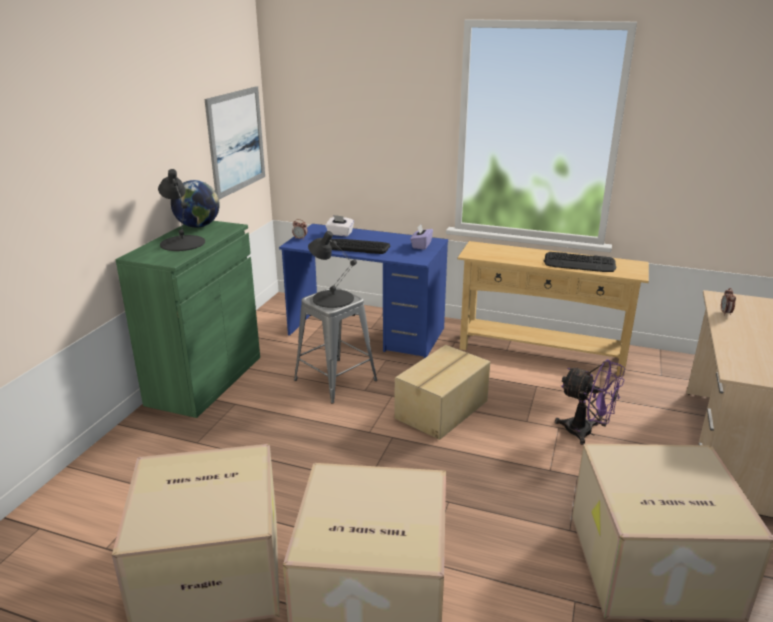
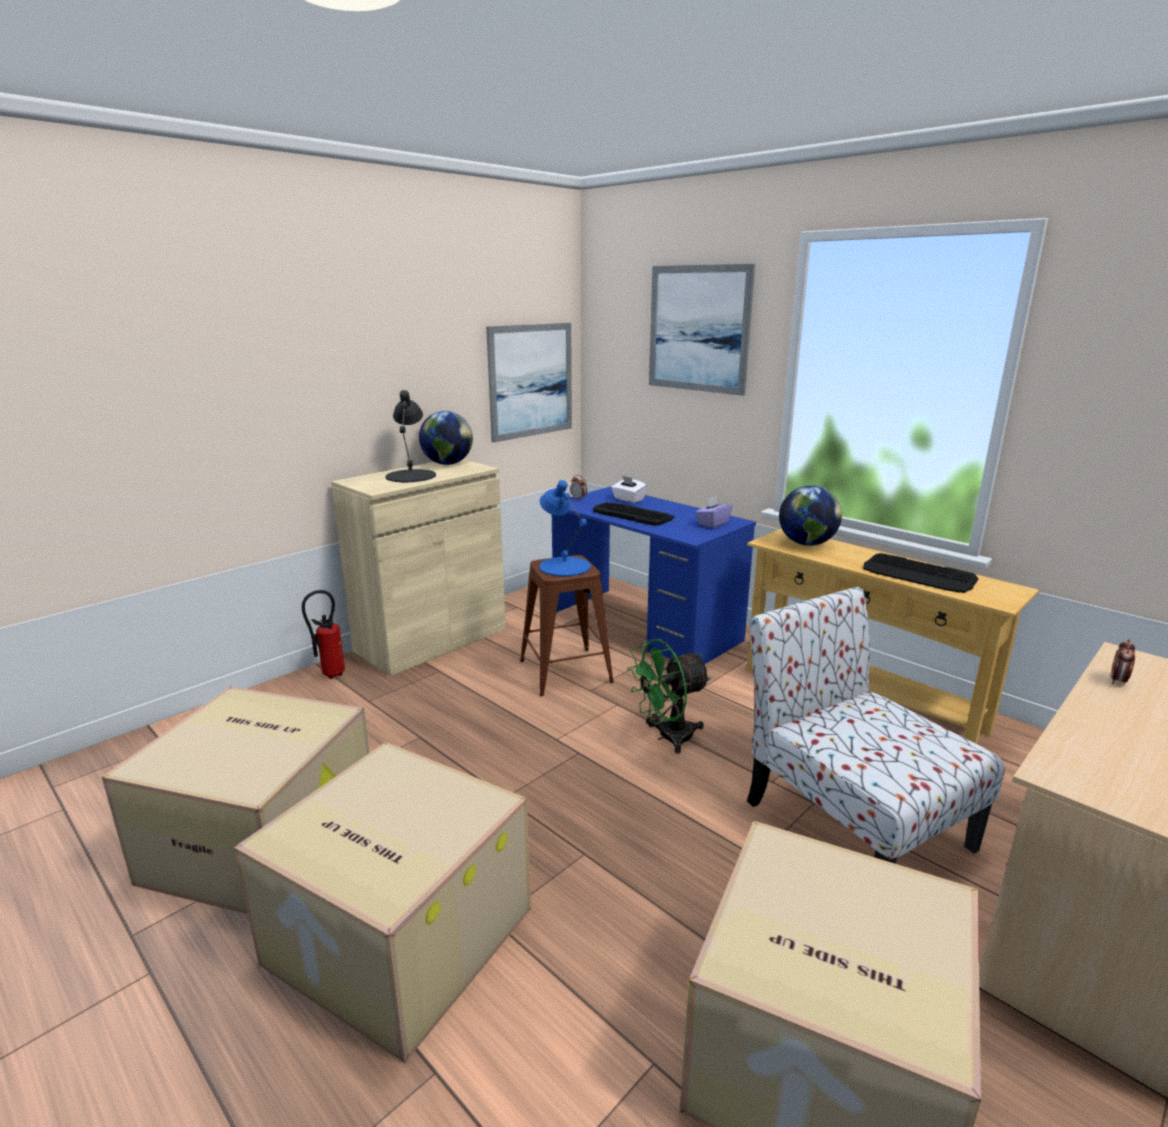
camera: 25 degrees right, 5 degrees down
(141, 430) = (329, 675): none -> fire extinguisher
(205, 380) = (431, 640): green cabinet -> beige cabinet
(332, 298) = (564, 566): black table lamp -> blue table lamp
(335, 380) = (565, 671): grey stool -> brown stool
(380, 91) = (698, 329): none -> picture
(443, 410) = (667, 737): cardboard box -> green fan
(496, 251) = (806, 543): none -> globe
(586, 432) = (852, 821): purple fan -> chair

